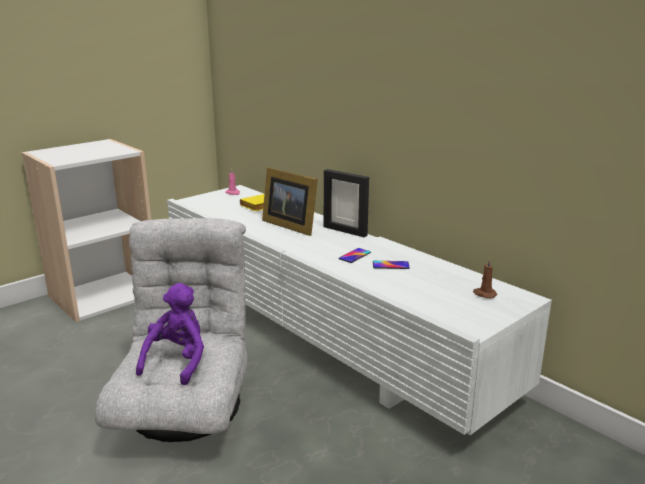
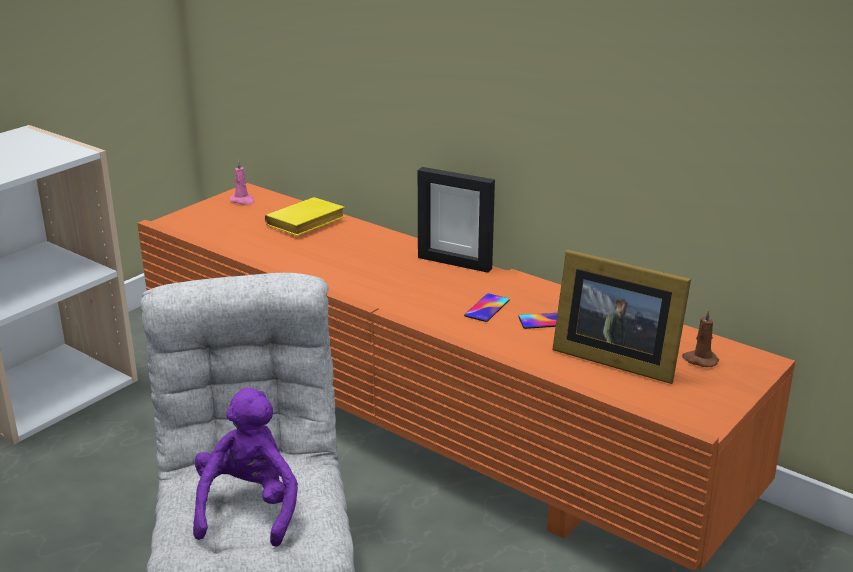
camera: 10 degrees left, 5 degrees up
(290, 225) = (363, 258): picture frame -> picture frame (613, 357)
(323, 332) = (427, 422): white tv stand -> orange tv stand

